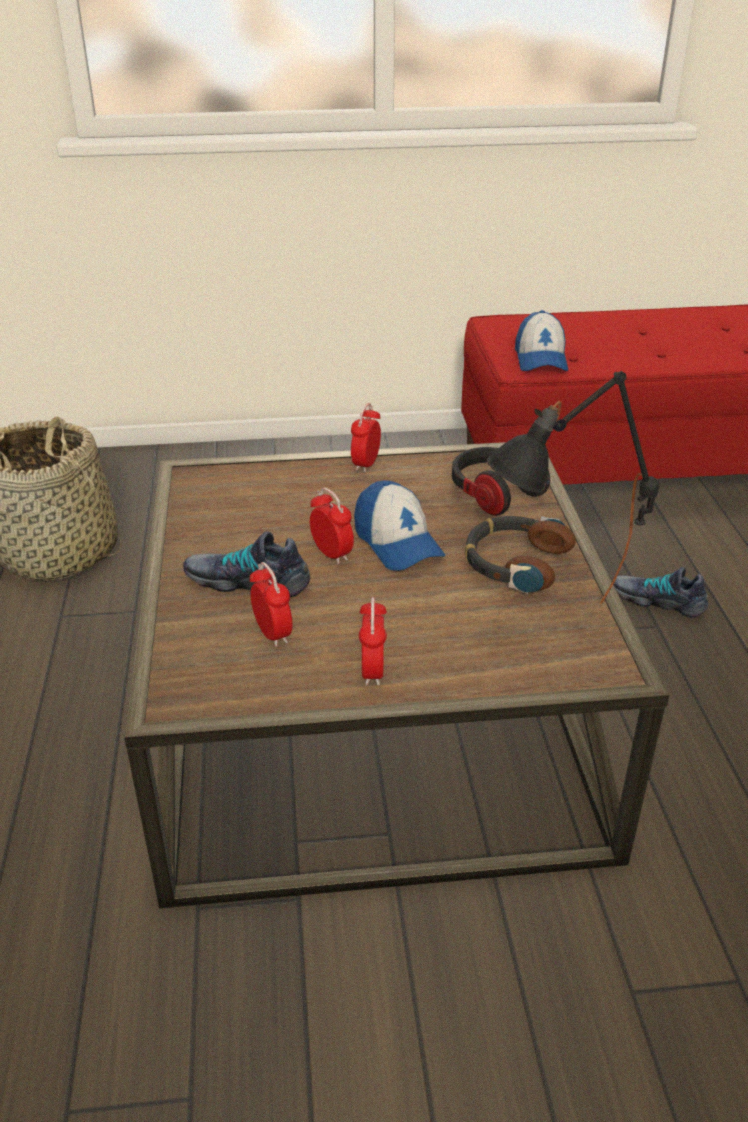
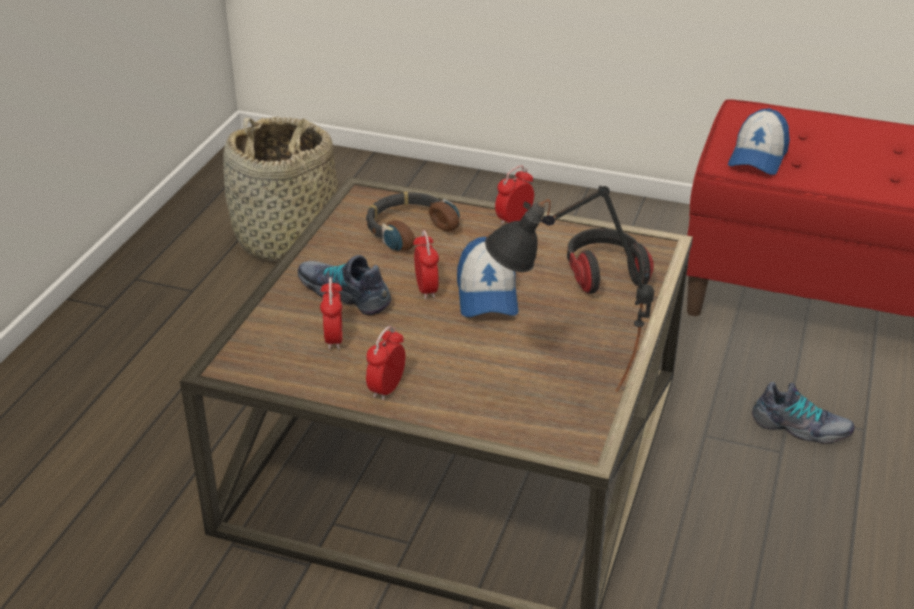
camera: 25 degrees right, 0 degrees up
(514, 562) = (572, 337): headphones -> headphones (409, 229)
(657, 600) = (800, 428): shoe -> shoe turned 150 degrees clockwise

